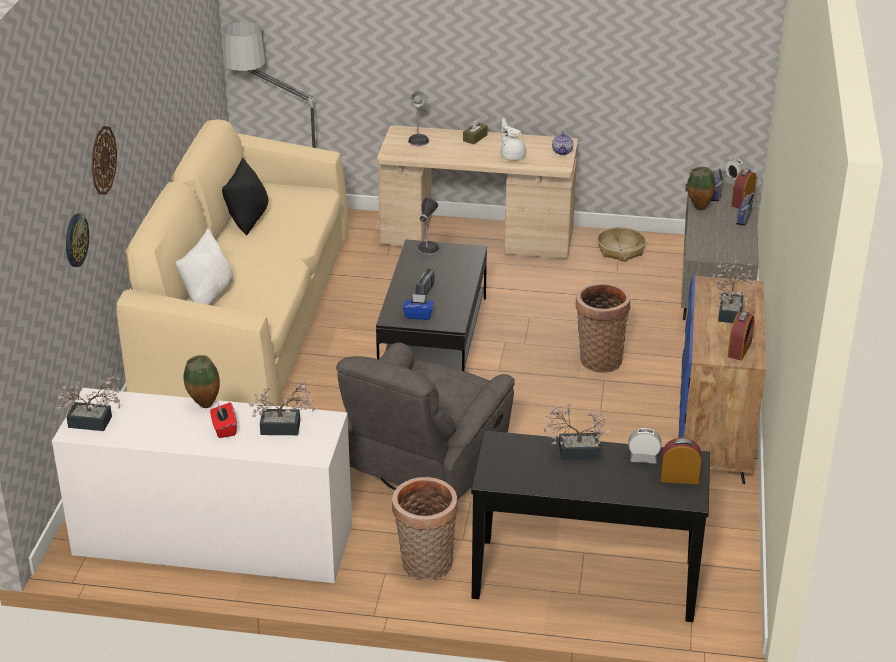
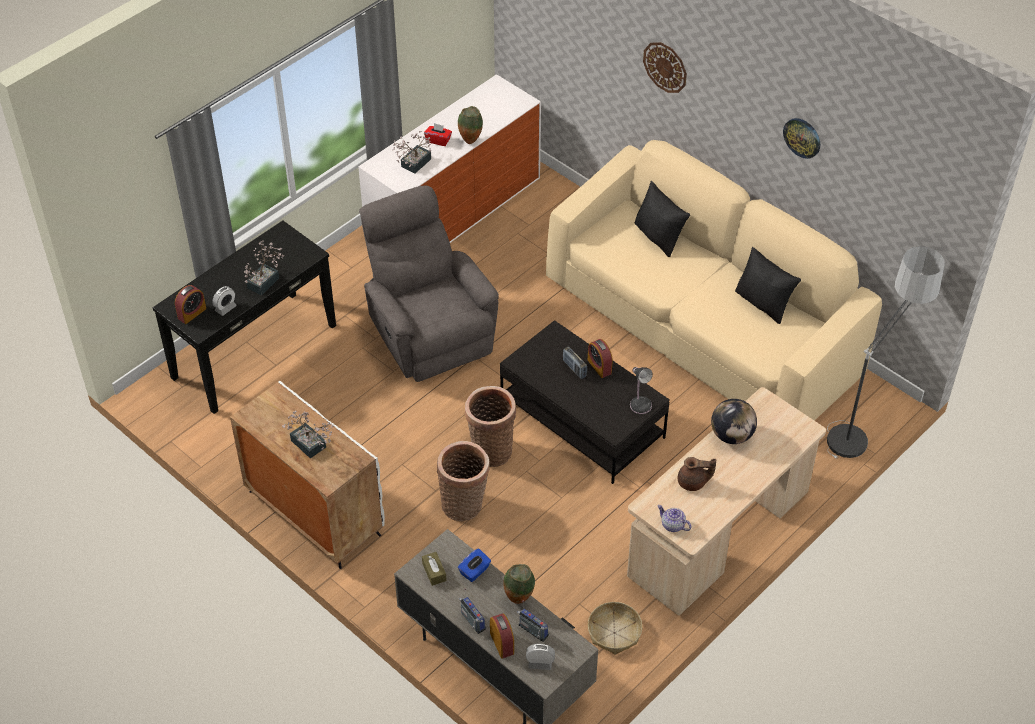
camera: 125 degrees right, 15 degrees up
(75, 240) = (607, 58): wall clock -> wall clock (802, 137)
(95, 423) = (497, 94): potted plant -> none
(208, 295) = (658, 237): white pillow -> black pillow
(418, 140) = (777, 432): table lamp -> none
(418, 315) = (546, 349): blue tissue box -> blue tissue box (475, 571)
(425, 566) = (339, 287): basket -> basket (491, 449)
(445, 155) = (731, 435): none -> globe
(475, 138) = (752, 476): brown tissue box -> brown tissue box (434, 572)
(512, 156) = (693, 482): white teapot -> brown teapot
(714, 434) = (313, 513): blue cabinet -> white cabinet
(739, 349) = (264, 417): alarm clock -> alarm clock (599, 366)

